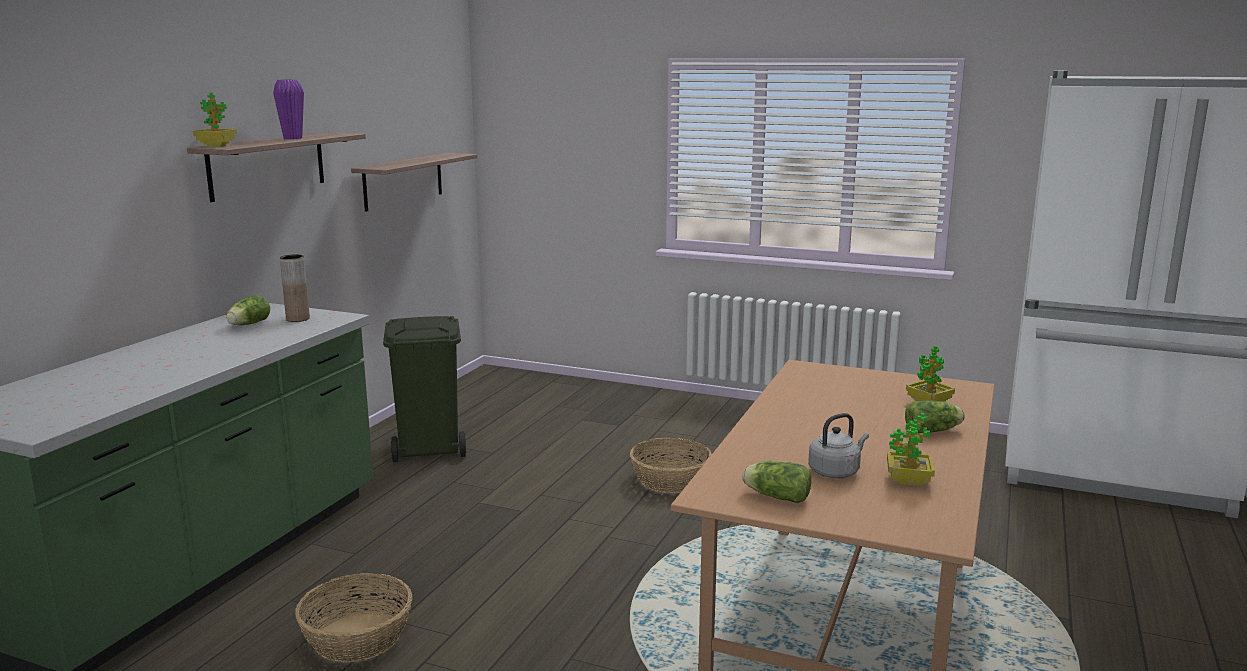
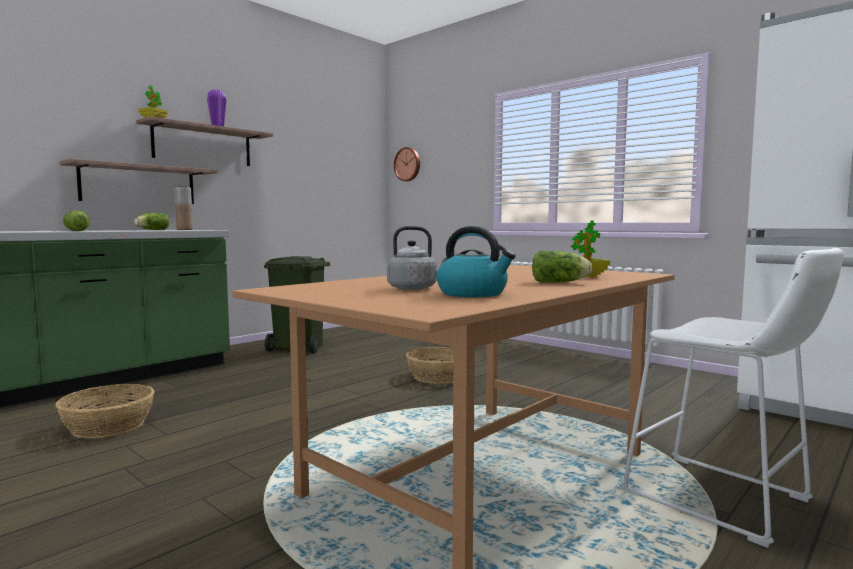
camera: 20 degrees right, 10 degrees down
(403, 181) = (320, 180): shelf -> shelf (139, 184)
(517, 140) = (408, 164): none -> wall clock
(775, 496) = (327, 292): lettuce -> lettuce (75, 231)
(908, 481) = (473, 294): potted plant -> kettle
(1059, 606) = (724, 500): none -> white stool

